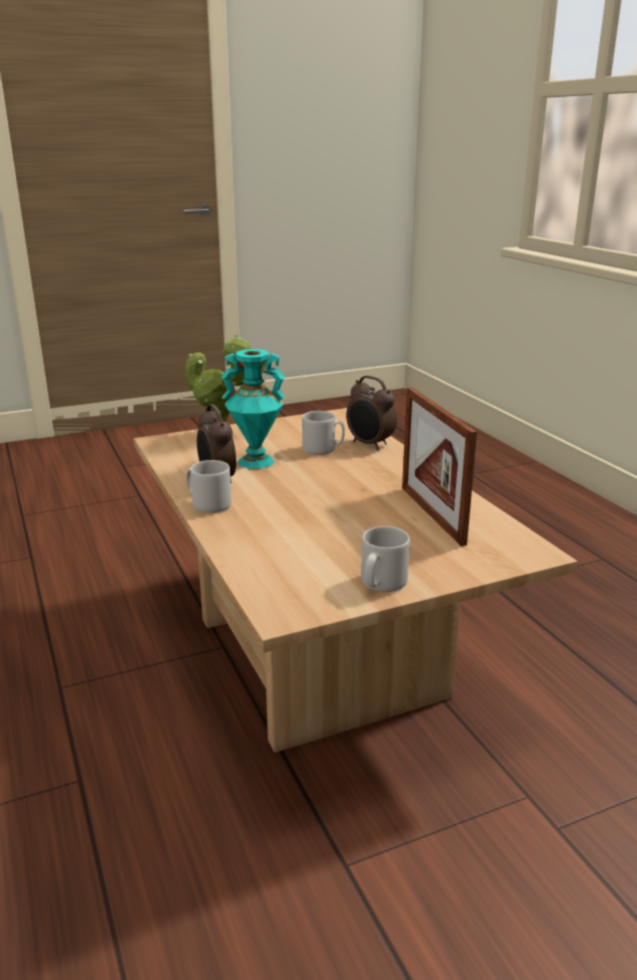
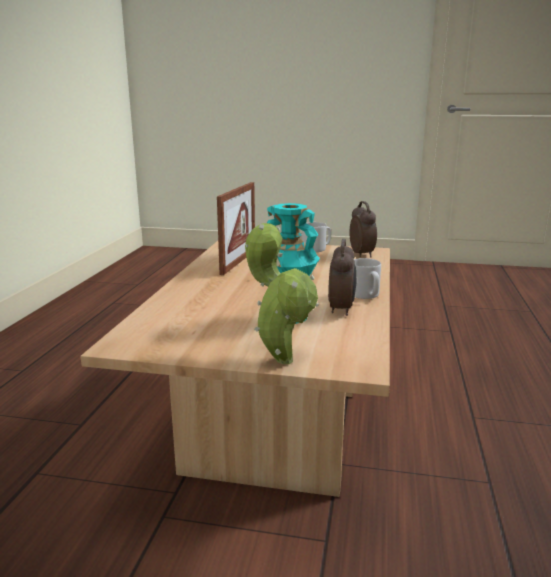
camera: 145 degrees left, 5 degrees down
(323, 449) = (216, 312): grey mug -> none
(369, 445) = (172, 306): alarm clock -> alarm clock (362, 254)

